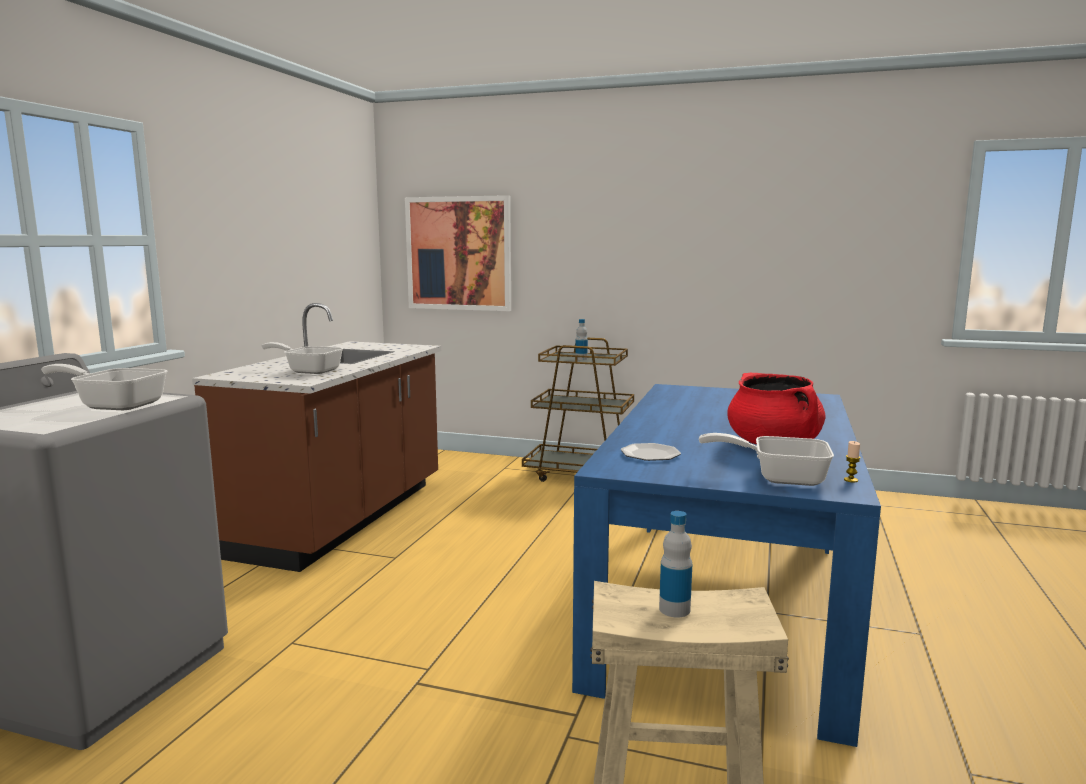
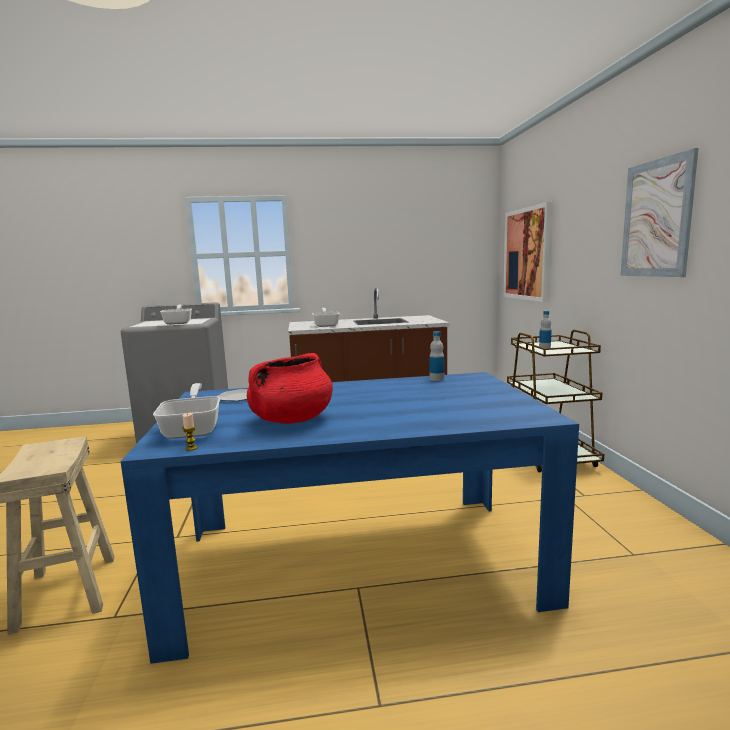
camera: 65 degrees right, 0 degrees up
(674, 609) = (47, 457): bottle -> bottle (436, 379)
(681, 231) = (656, 219): none -> picture

